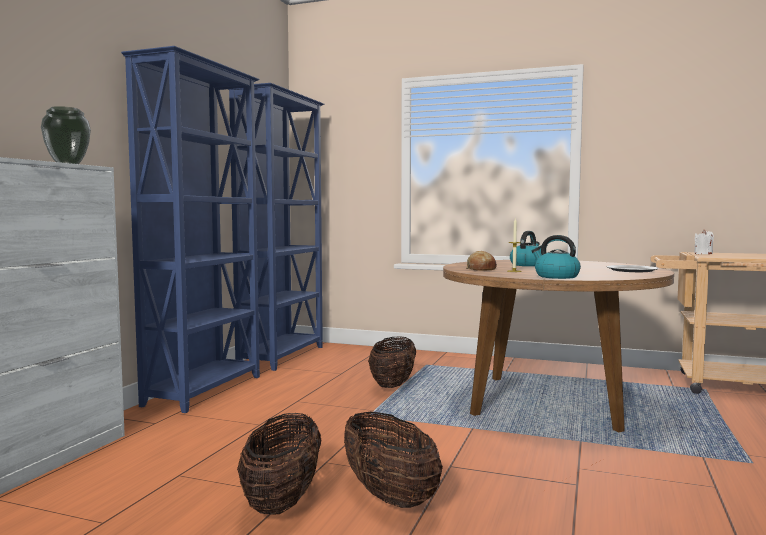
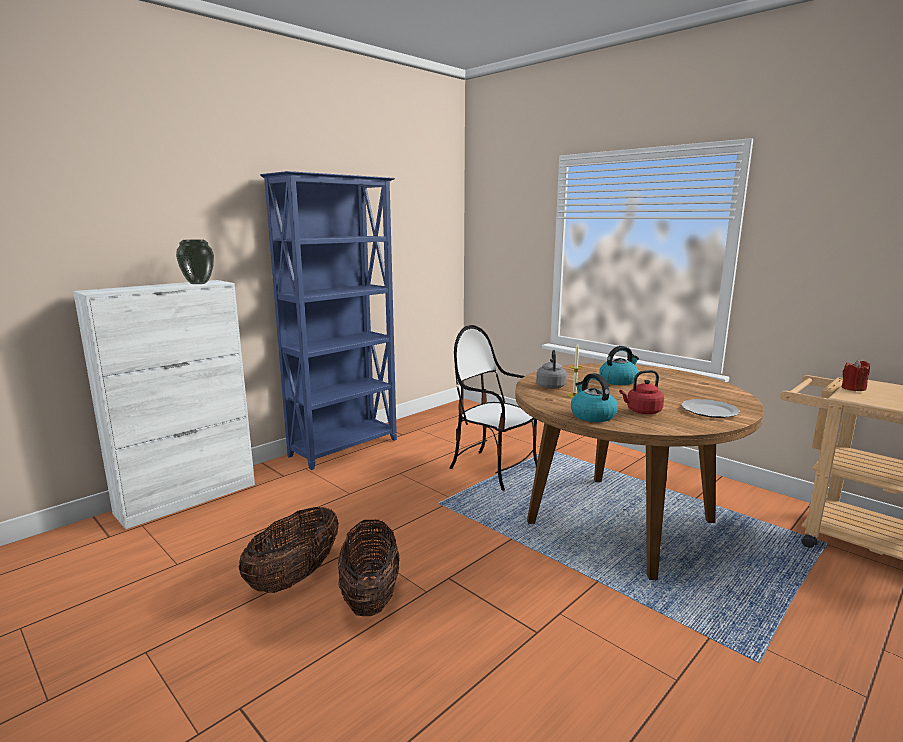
camera: 25 degrees right, 10 degrees up
(283, 356) = (436, 418): blue bookcase -> none
(393, 385) = (494, 469): basket -> chair
(481, 269) = (551, 386): bread -> grey kettle
(587, 273) = (642, 411): none -> red kettle
(703, 254) = (853, 388): white candle -> red candle

